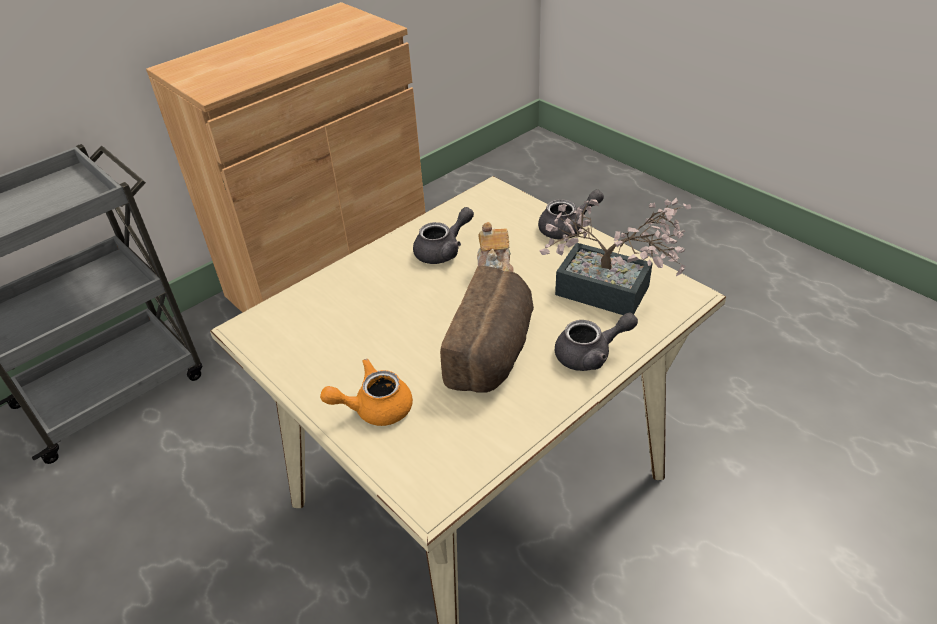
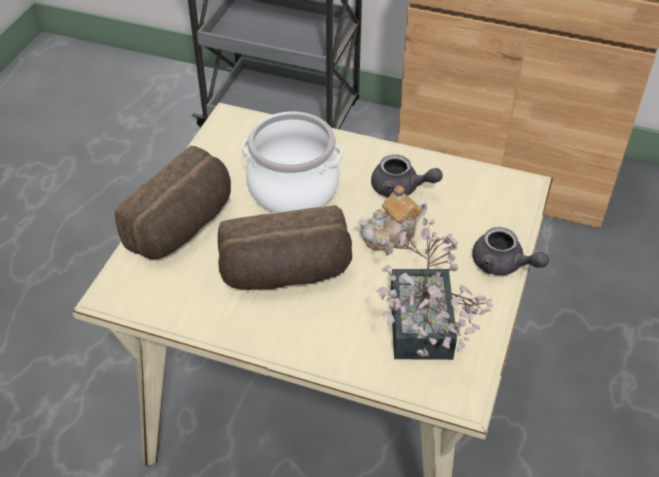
camera: 60 degrees right, 5 degrees up
(374, 408) = (184, 226): orange teapot -> bread
(387, 313) = (293, 188): none -> cooking pot
(591, 354) = (322, 343): grey teapot -> none

